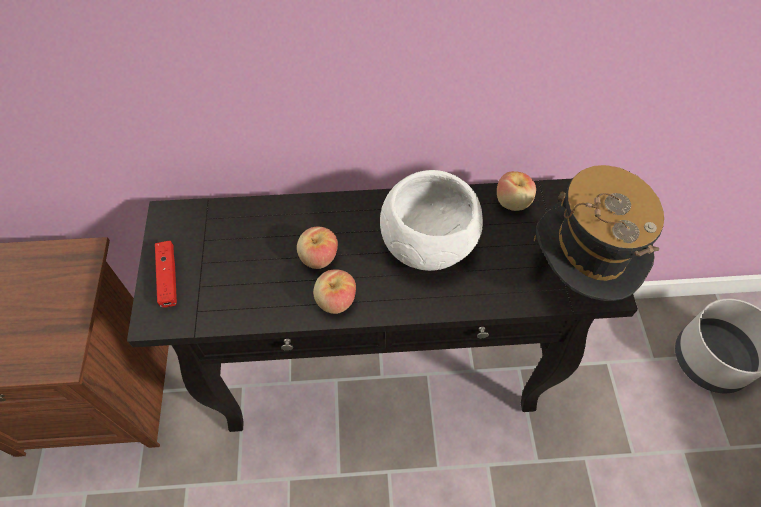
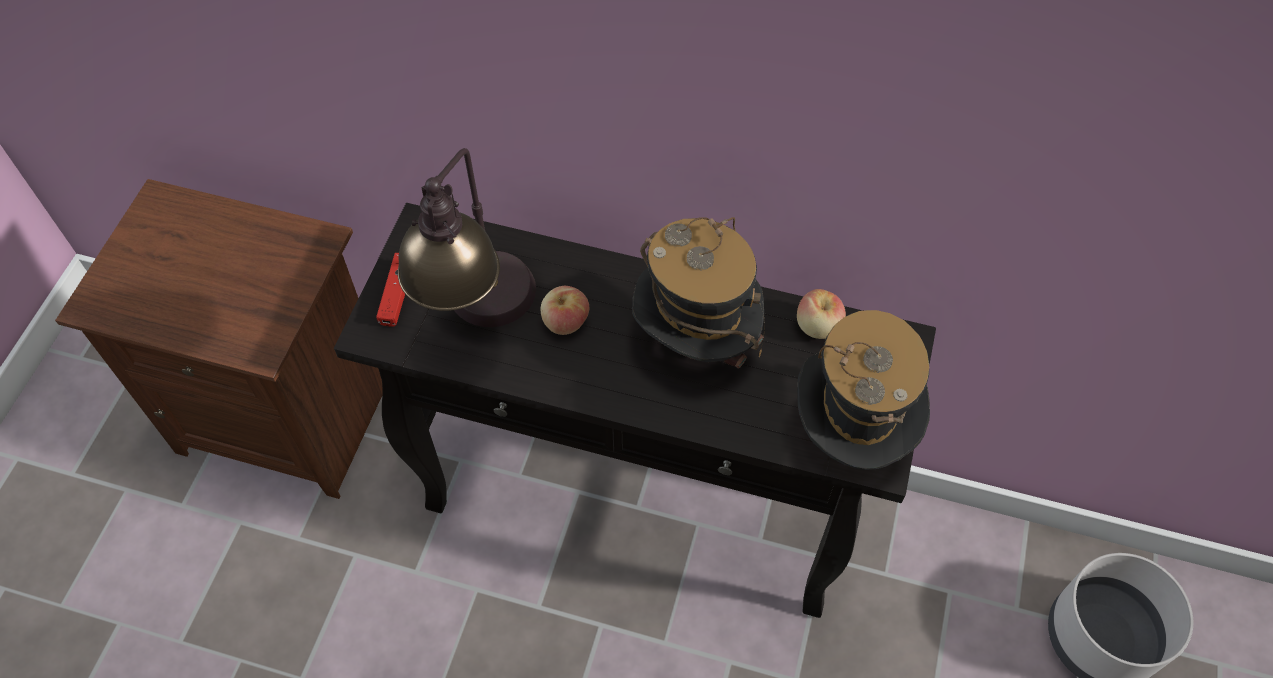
camera: 20 degrees right, 0 degrees up
(247, 276) = (480, 318): none -> table lamp
(335, 300) = (565, 375): apple -> none
(428, 242) = (695, 343): white bowl -> hat

